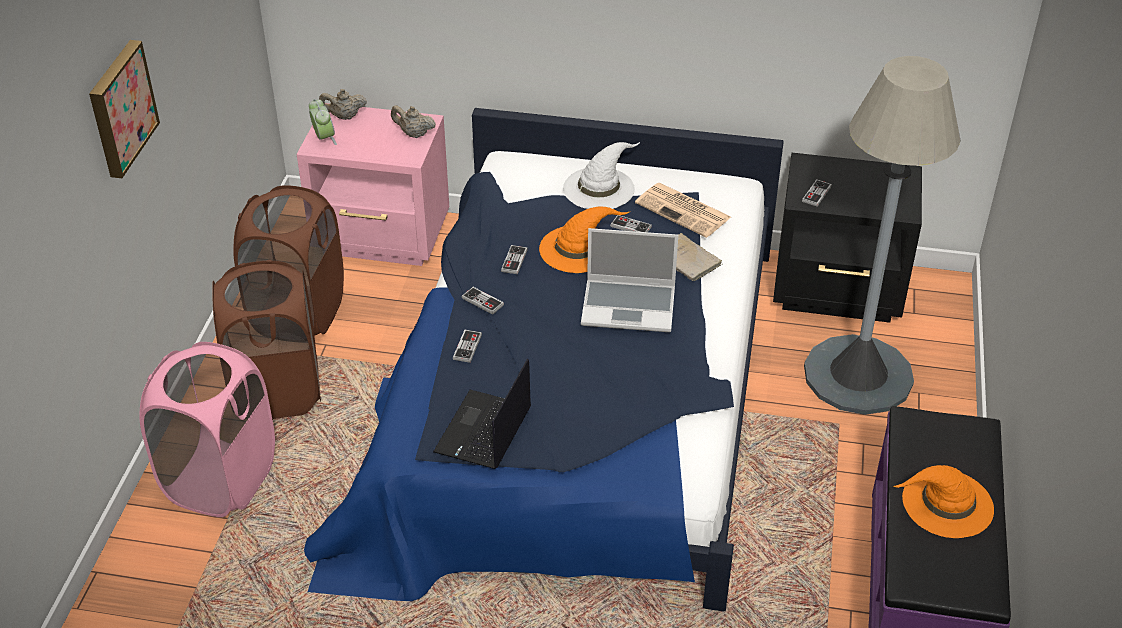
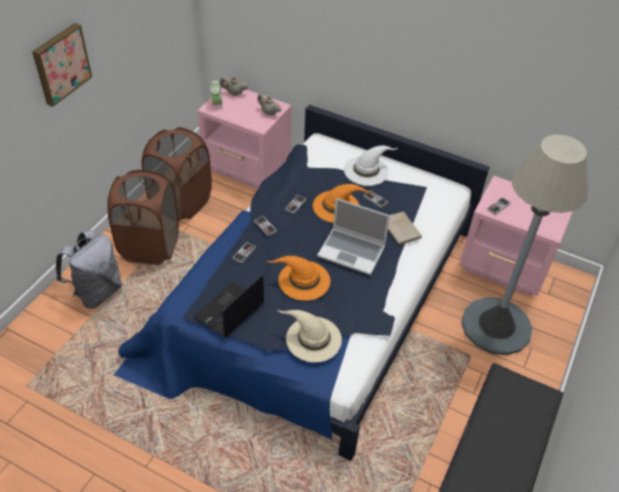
camera: 15 degrees right, 5 degrees up
(221, 480) = (97, 292): pink laundry basket -> grey backpack
(625, 438) = (312, 339): none -> beige hat
(684, 211) = (413, 197): newspaper -> none
(839, 292) = (505, 268): black nightstand -> pink nightstand
(946, 504) = (503, 443): orange hat -> orange hat (303, 280)

